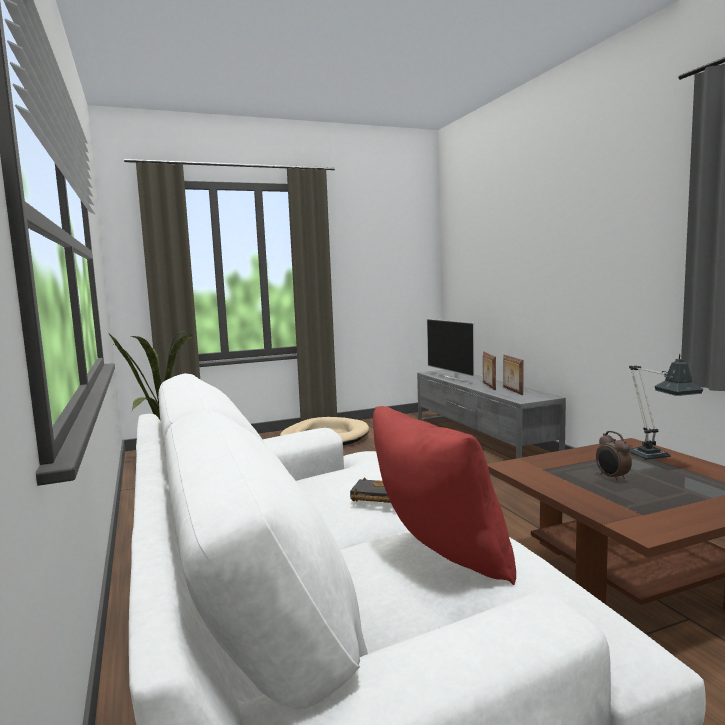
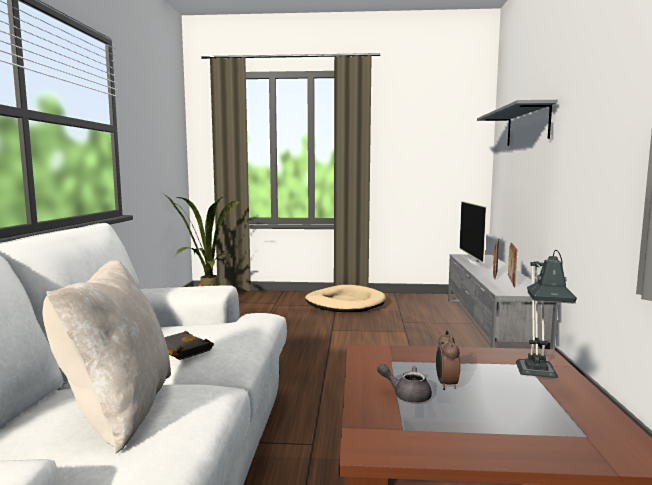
camera: 25 degrees right, 0 degrees up
(439, 556) = (118, 411): red pillow -> beige pillow
(497, 246) = (527, 126): none -> grey shelf
(601, 491) = (407, 395): none -> grey teapot

